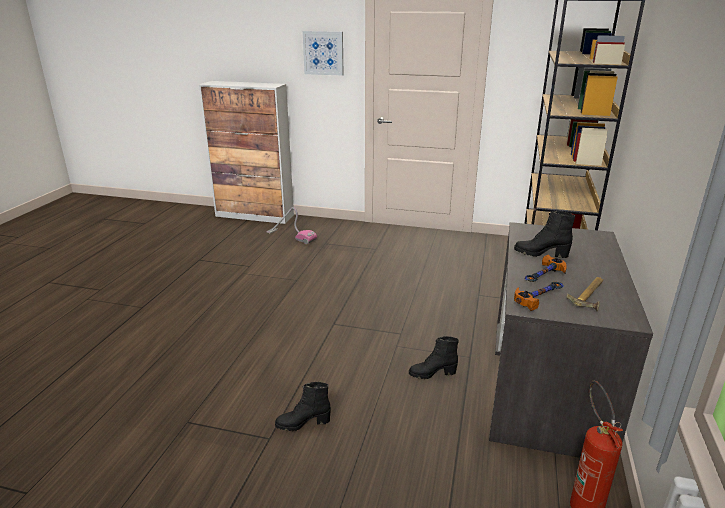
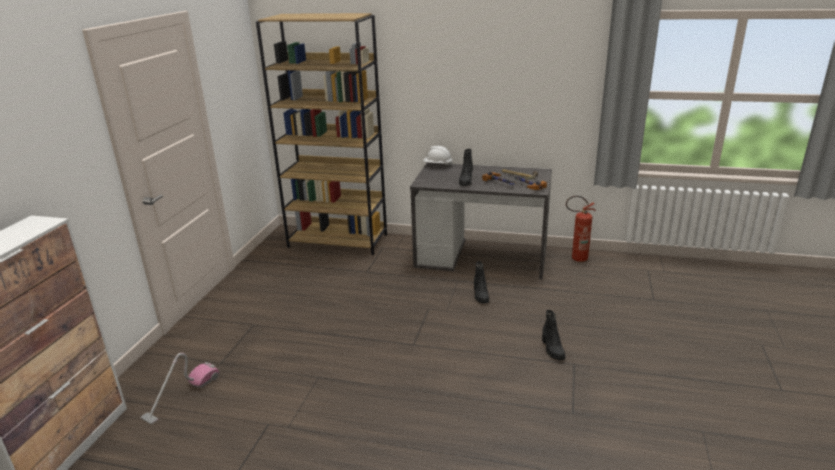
camera: 90 degrees left, 0 degrees up
(323, 53) = (64, 145): picture -> none
(604, 238) = (437, 165): none -> white hard hat

